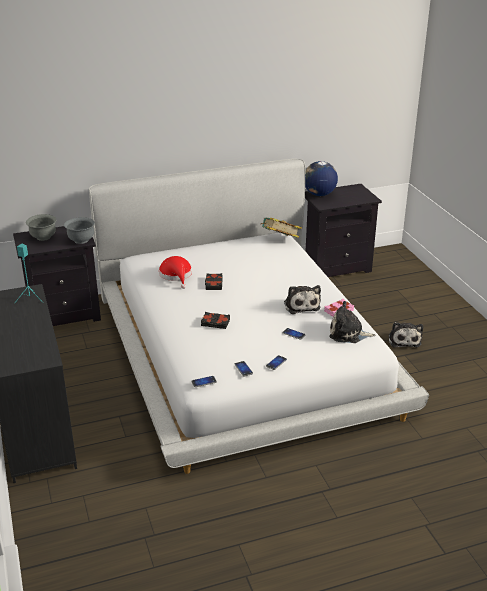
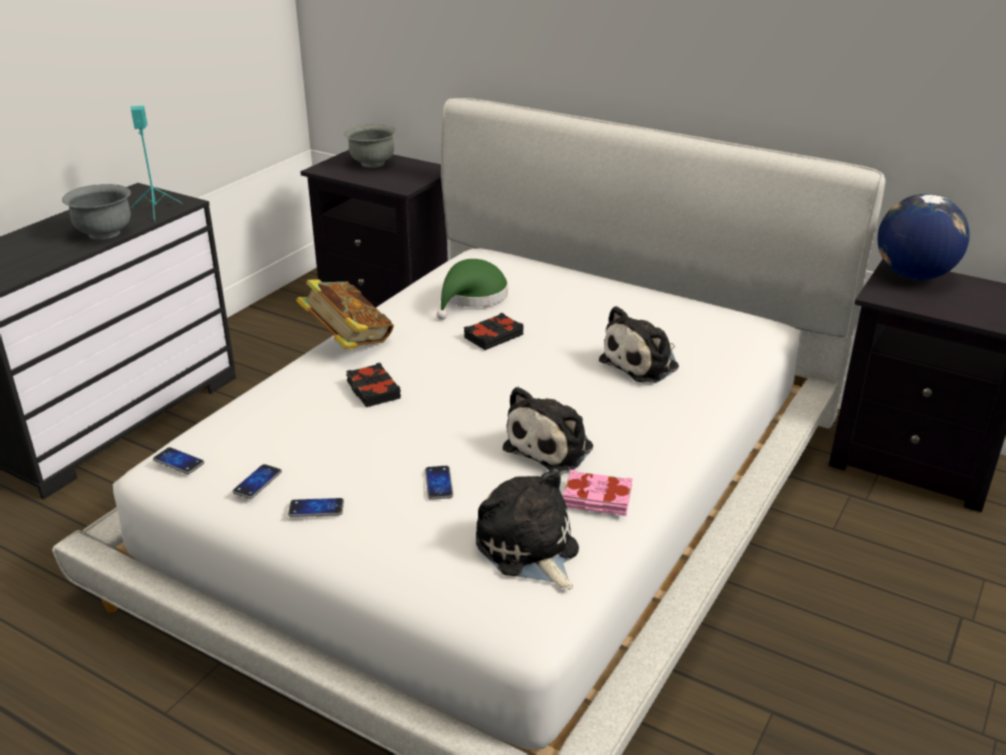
camera: 50 degrees right, 0 degrees up
(81, 240) = (402, 184): grey bowl -> grey bowl (105, 233)
(176, 275) = (472, 297): red hat -> green hat
(280, 240) = (745, 330): book -> book (348, 342)
(404, 340) = (825, 682): plush toy -> plush toy (643, 363)

